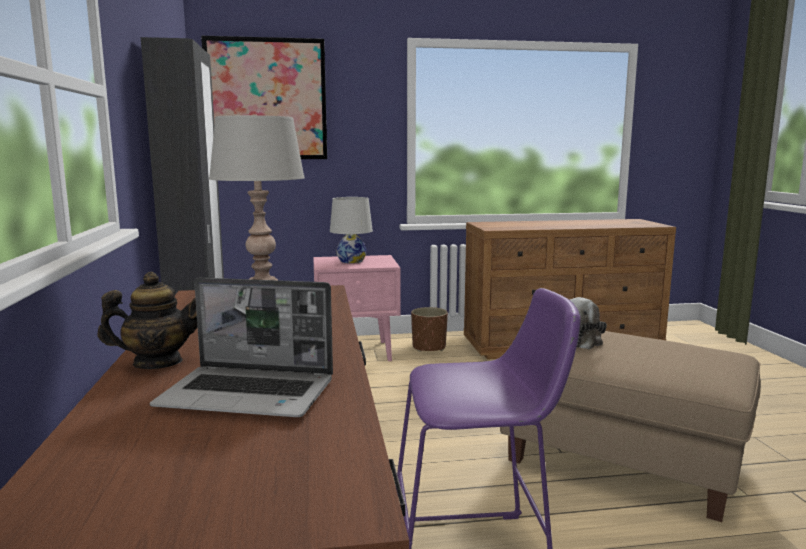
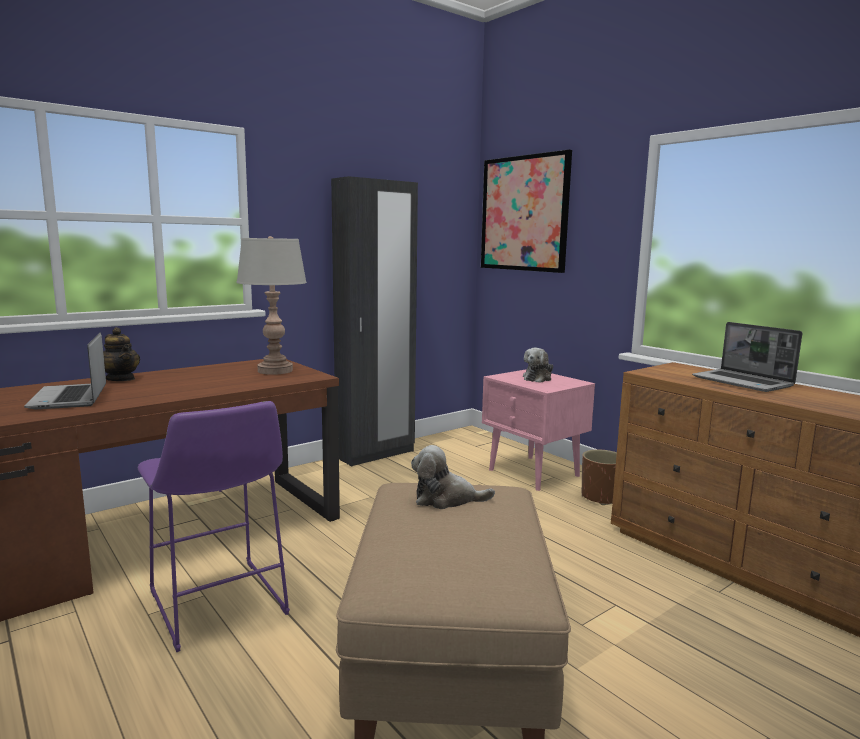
camera: 60 degrees right, 0 degrees up
(351, 261) = (538, 378): white table lamp -> plush toy
(540, 224) = (743, 382): none -> laptop

